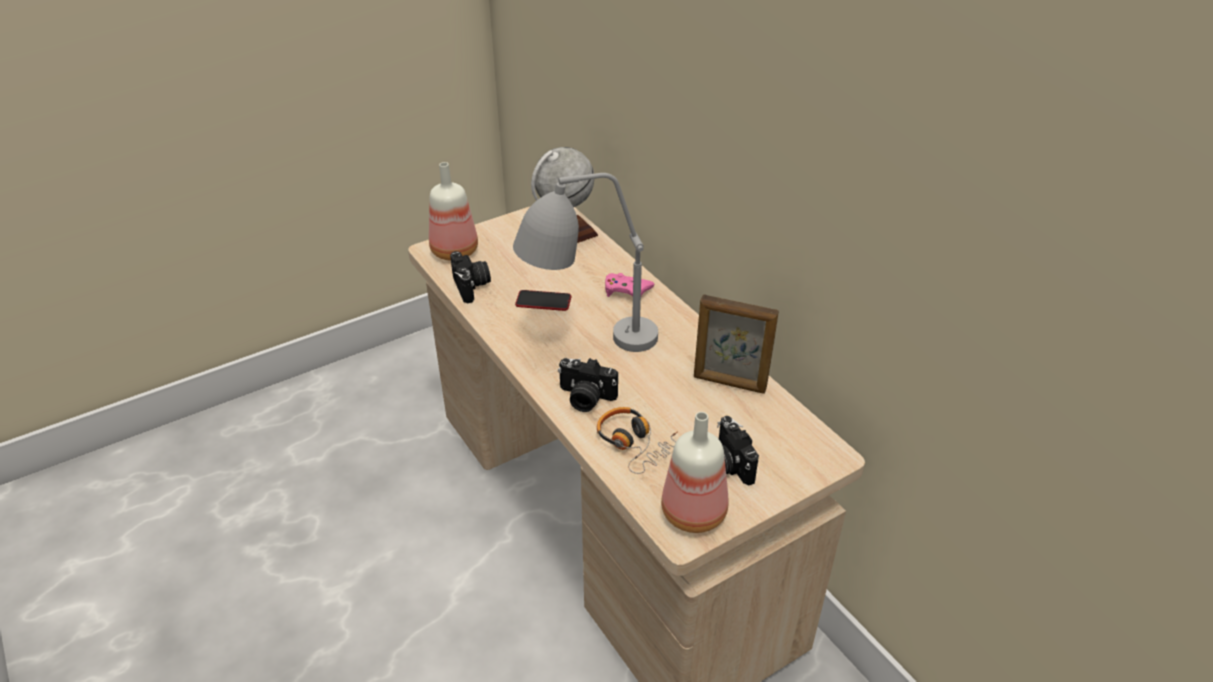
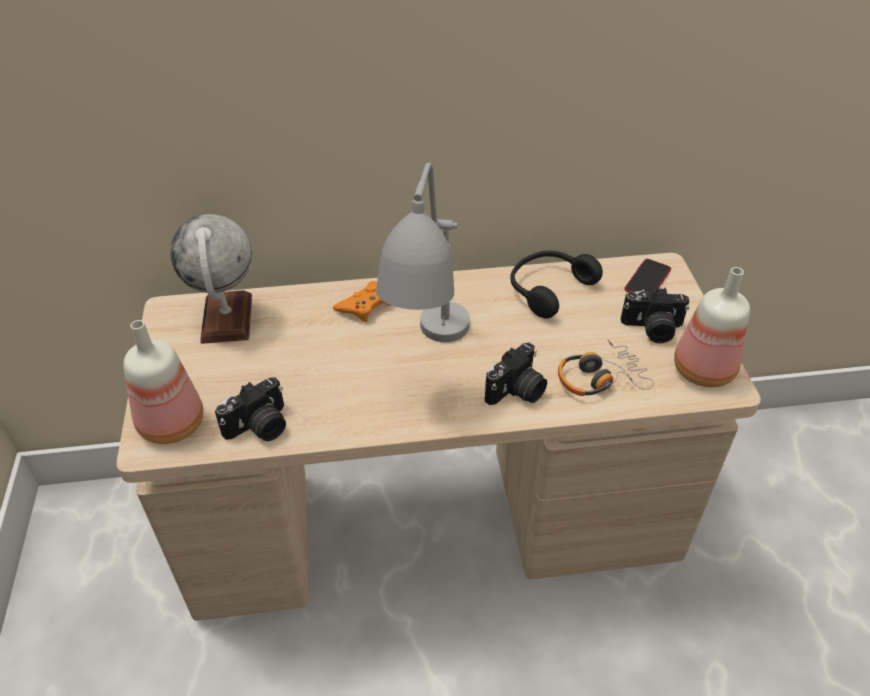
camera: 65 degrees left, 5 degrees up
(472, 286) = (259, 427): camera -> camera turned 135 degrees clockwise
(543, 301) = (336, 374): phone -> phone (647, 280)
(626, 290) = (365, 305): pink game controller -> orange game controller
(729, 383) = (548, 289): picture frame -> black headphones

